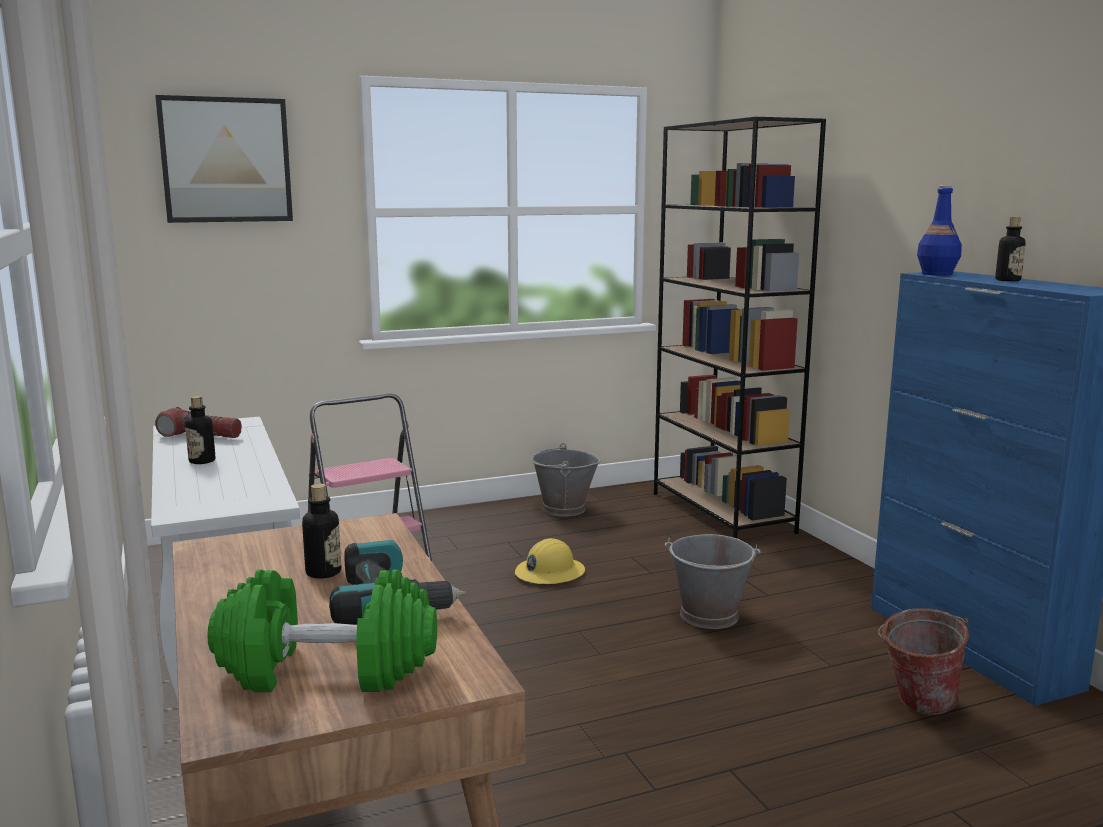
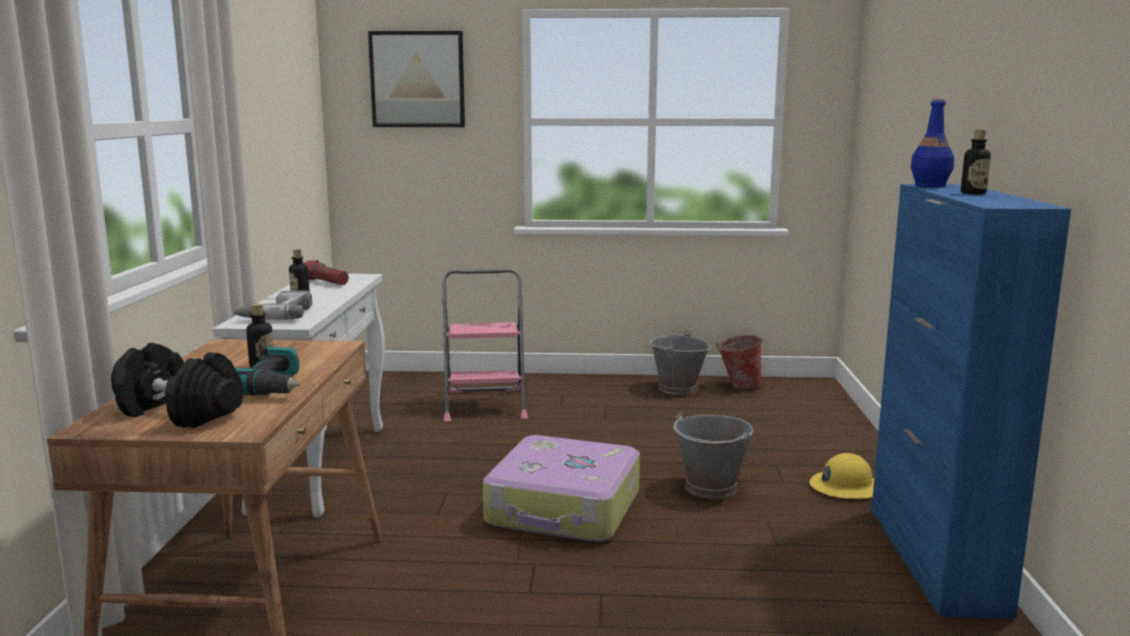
camera: 25 degrees right, 0 degrees up
(214, 492) = (276, 314): none -> power drill
(326, 670) = (178, 413): green dumbbell -> black dumbbell
(549, 573) = (613, 433): yellow hard hat -> yellow hard hat (845, 487)
(589, 675) = (564, 509): none -> suitcase
(723, 512) = (820, 412): beige bookcase -> none
(916, 705) = (819, 589): bucket -> bucket (738, 386)

